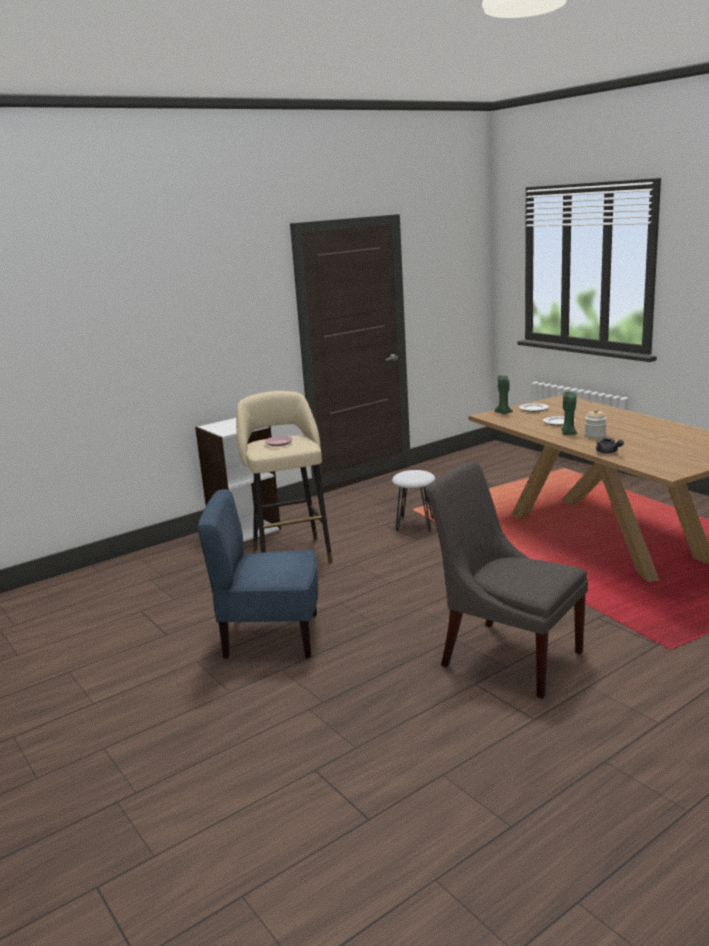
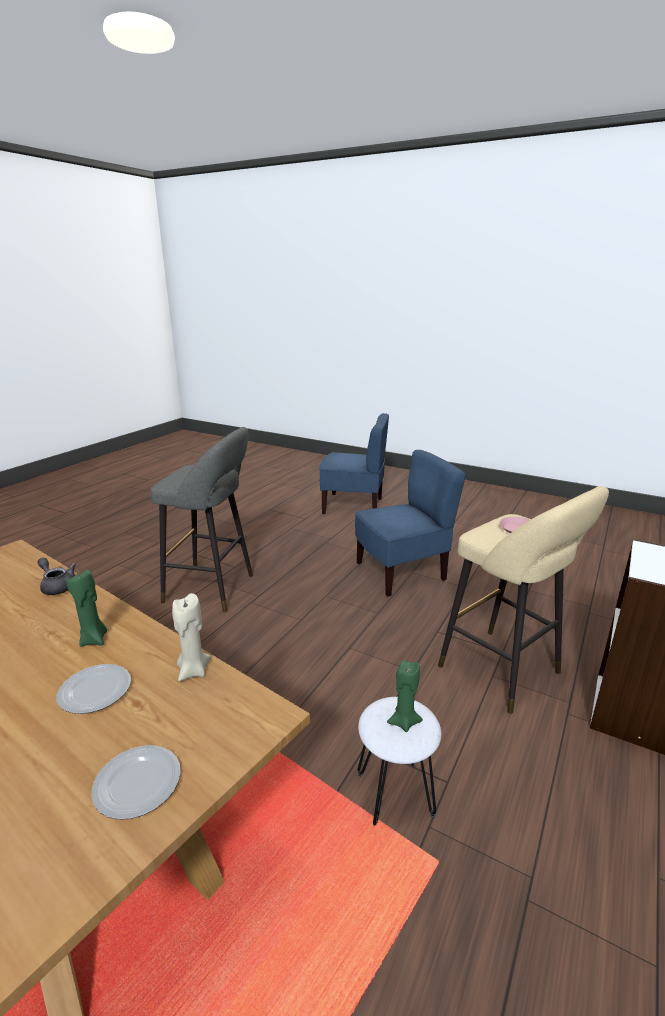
camera: 155 degrees right, 5 degrees up
(195, 788) = (353, 506): none -> blue chair
(503, 413) = (223, 738): green candle -> green candle (403, 722)
(506, 655) = (214, 589): grey chair -> grey stool
(515, 424) = (193, 671): none -> beige candle
(595, 436) = (48, 636): jar -> none

